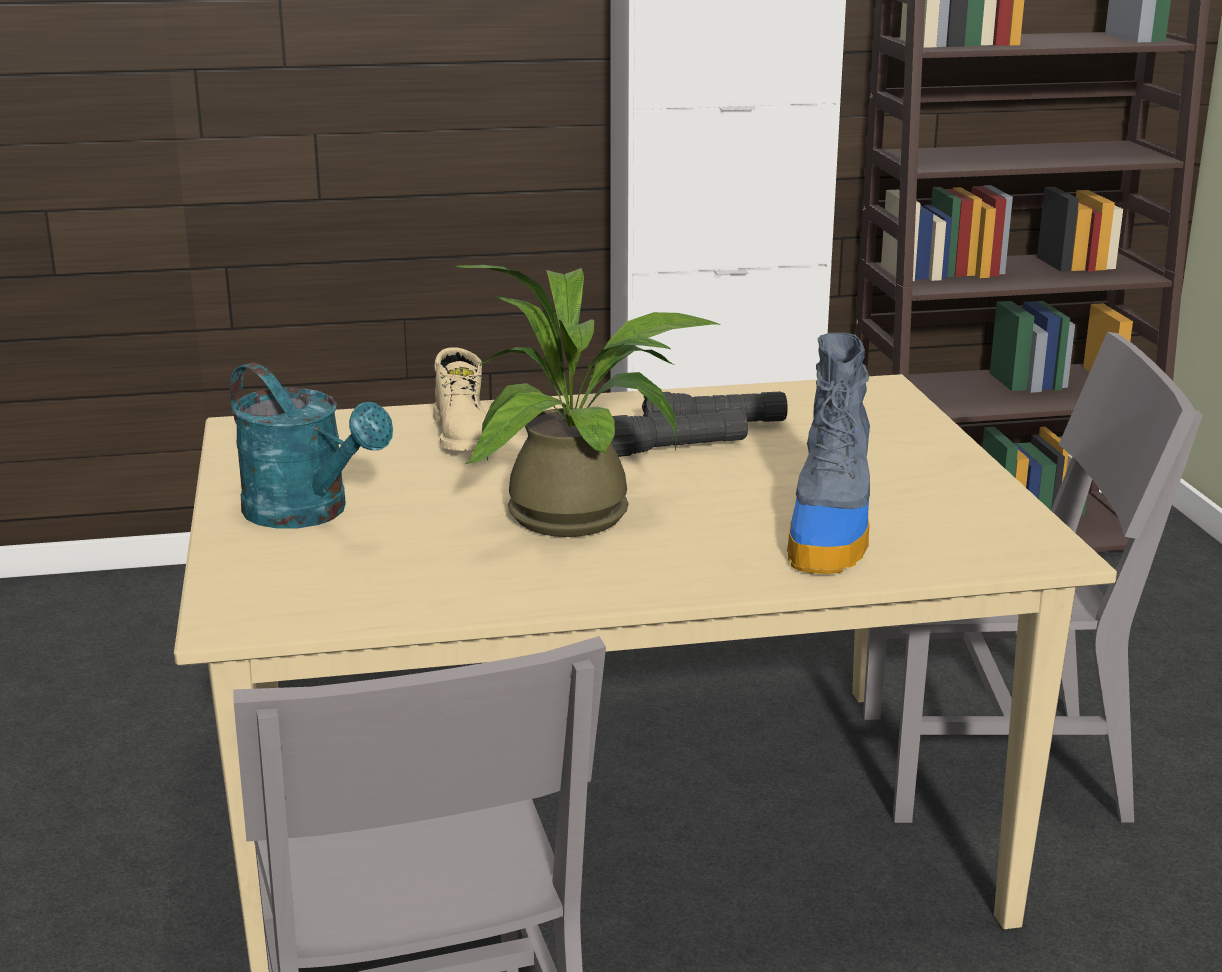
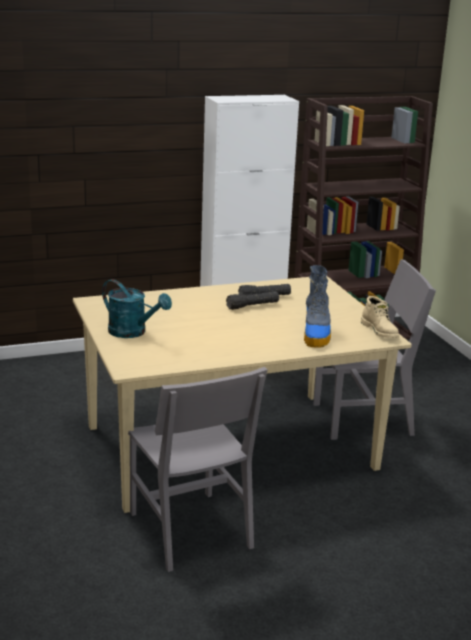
camera: 10 degrees left, 0 degrees up
(465, 437) = (175, 303): beige boot -> beige boot (380, 331)
(584, 515) = (231, 330): potted plant -> none

